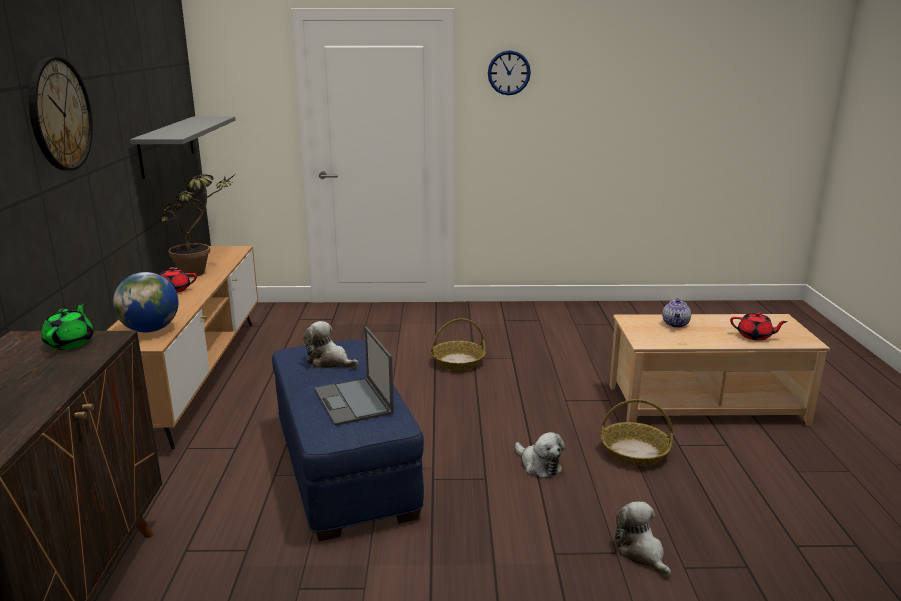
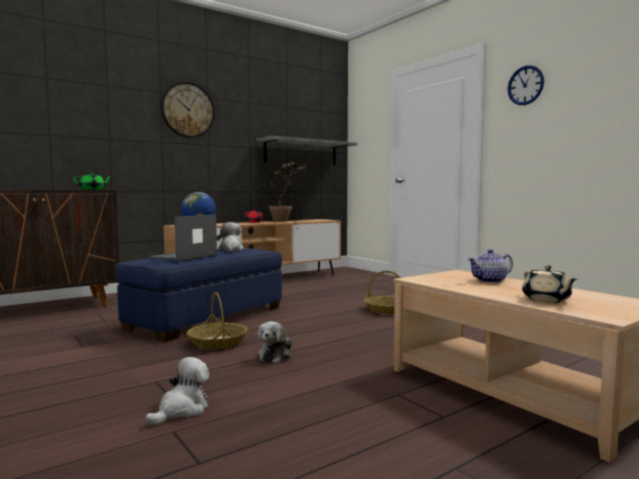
camera: 55 degrees right, 15 degrees down
(635, 452) = (351, 380): basket -> basket (218, 342)
(755, 336) = (546, 300): red teapot -> beige teapot

